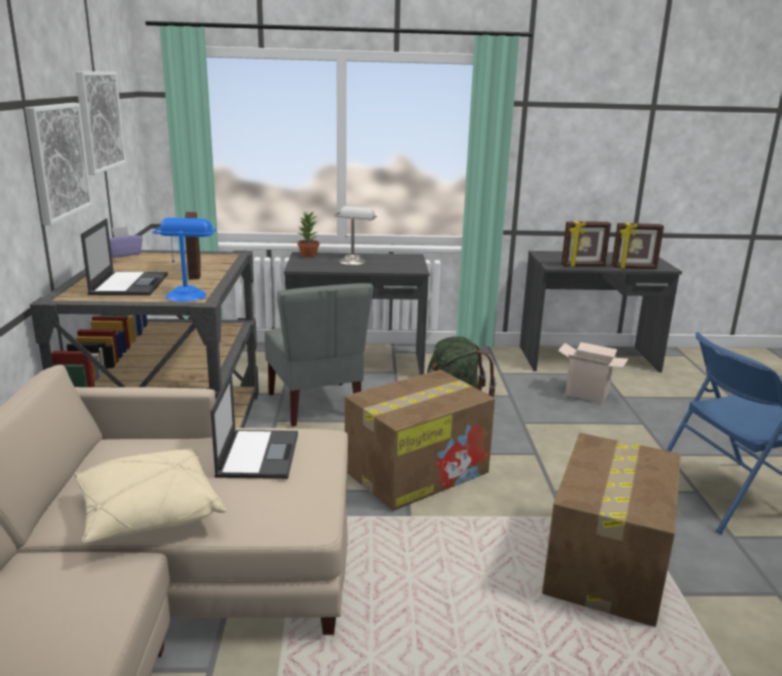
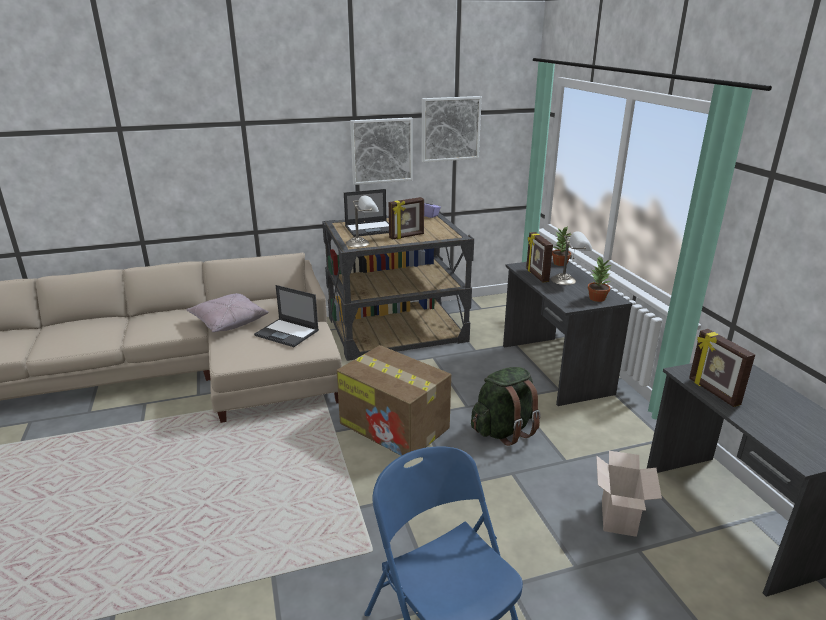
camera: 75 degrees right, 5 degrees up
(149, 513) = (228, 322): beige pillow -> purple pillow
(187, 293) = (362, 242): blue table lamp -> white table lamp
(258, 454) = (287, 333): laptop -> laptop turned 45 degrees clockwise
(316, 404) = (467, 366): grey chair -> none
(405, 260) = (596, 298): none -> potted plant
(607, 562) = (305, 532): cardboard box -> none
(634, 268) = (759, 431): picture frame -> picture frame (536, 275)

